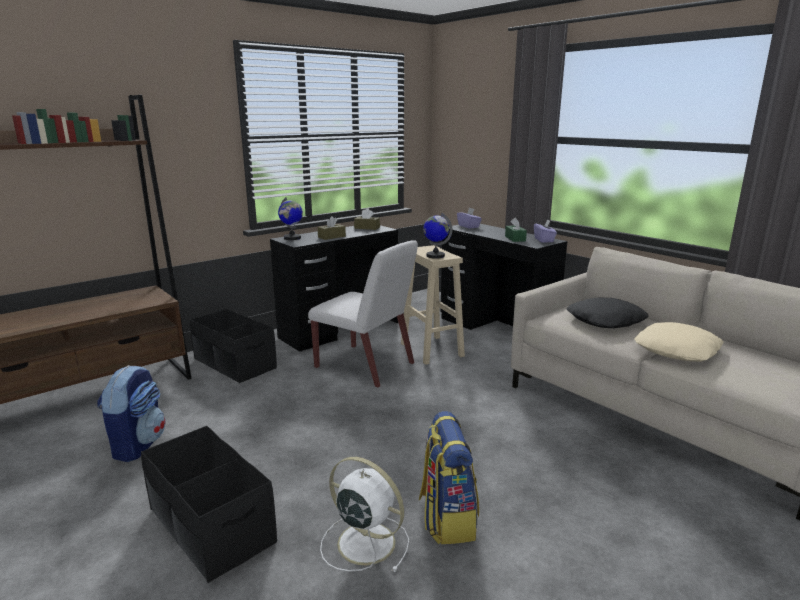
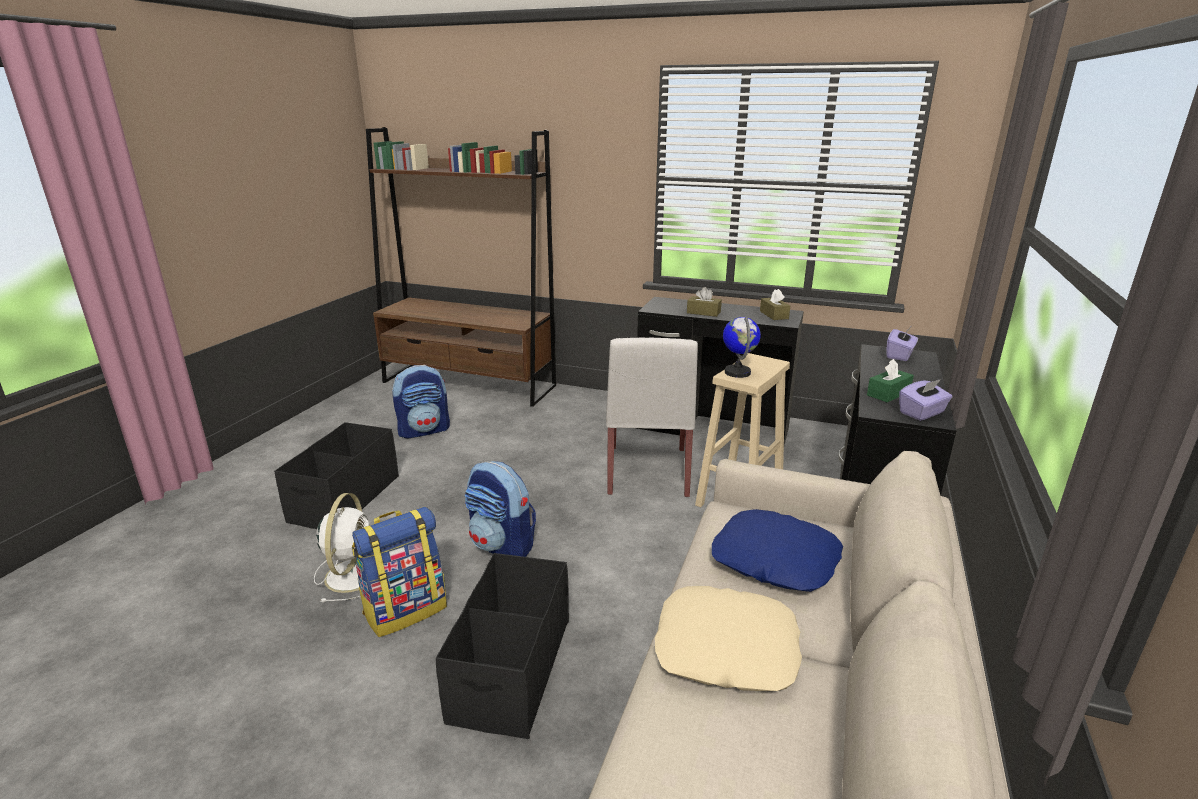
camera: 60 degrees right, 5 degrees up
(234, 364) = (576, 411): black storage box -> black storage box (510, 669)
(292, 238) = (669, 302): globe -> none
(399, 449) = (502, 546): none -> backpack
(606, 321) = (774, 560): black pillow -> blue pillow

